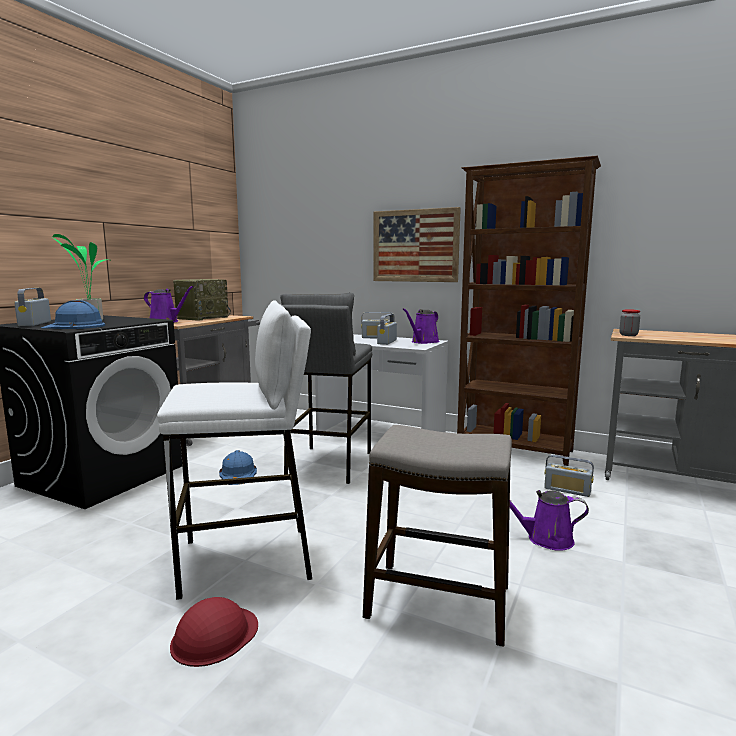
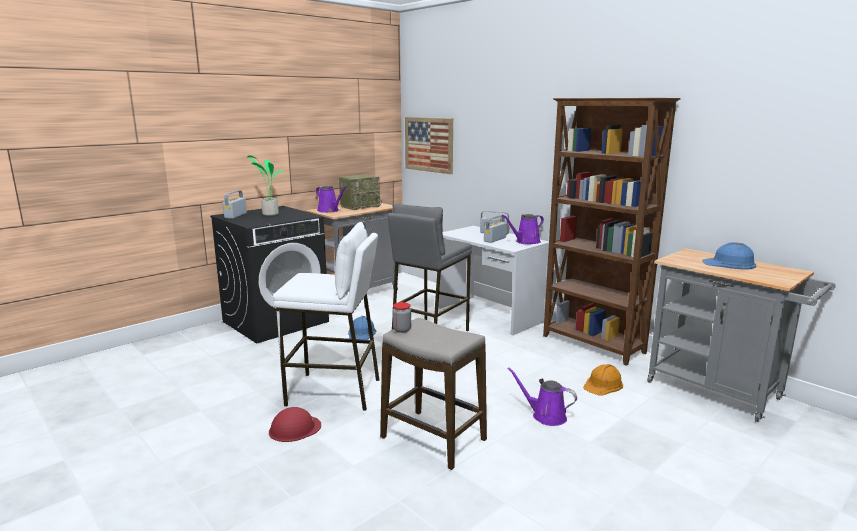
camera: 20 degrees right, 5 degrees up
(75, 326) = (256, 221): blue hard hat -> blue hard hat (729, 264)
(415, 246) = (530, 155): picture -> picture (429, 144)
(567, 490) = (603, 385): radio -> orange hard hat
(628, 335) = (676, 259): jar -> jar (402, 330)

